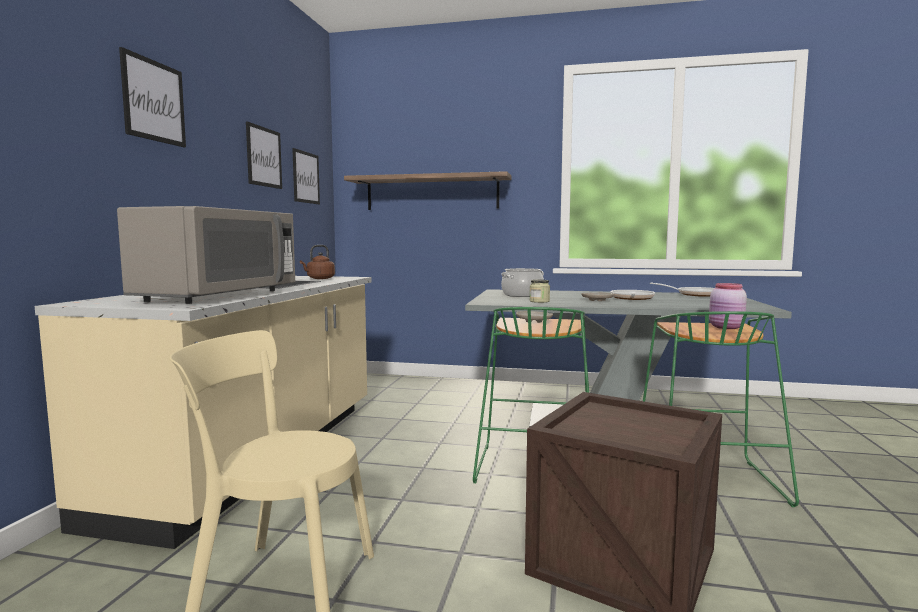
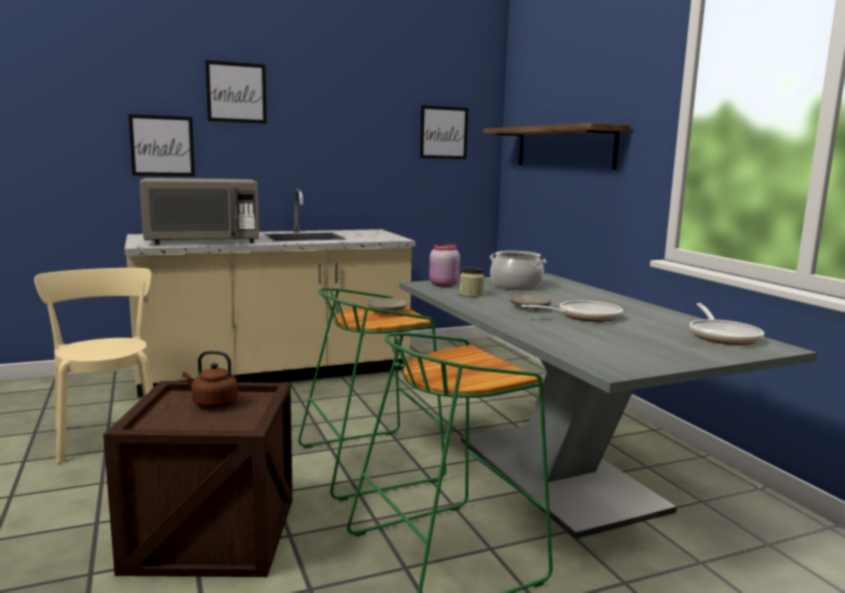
camera: 55 degrees right, 5 degrees up
(264, 157) = (372, 119): picture -> picture (162, 146)
(319, 278) = (367, 236): brown kettle -> brown kettle (212, 404)
(726, 327) = (479, 371): pink jar -> pink jar (442, 285)

